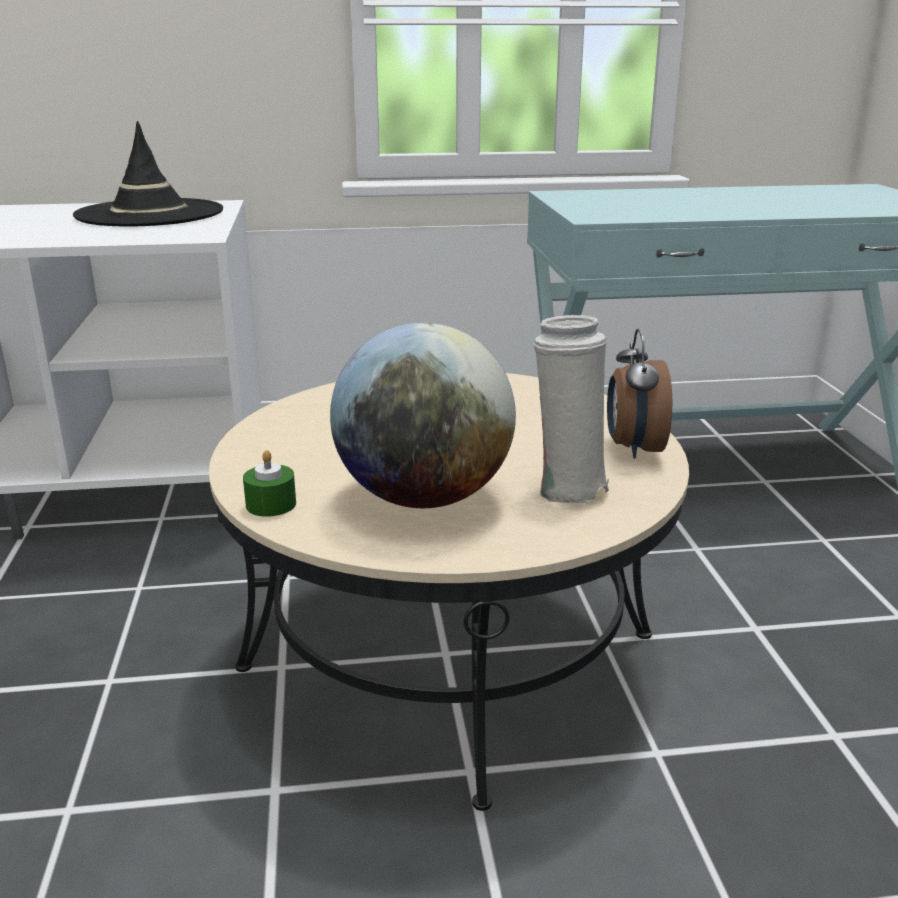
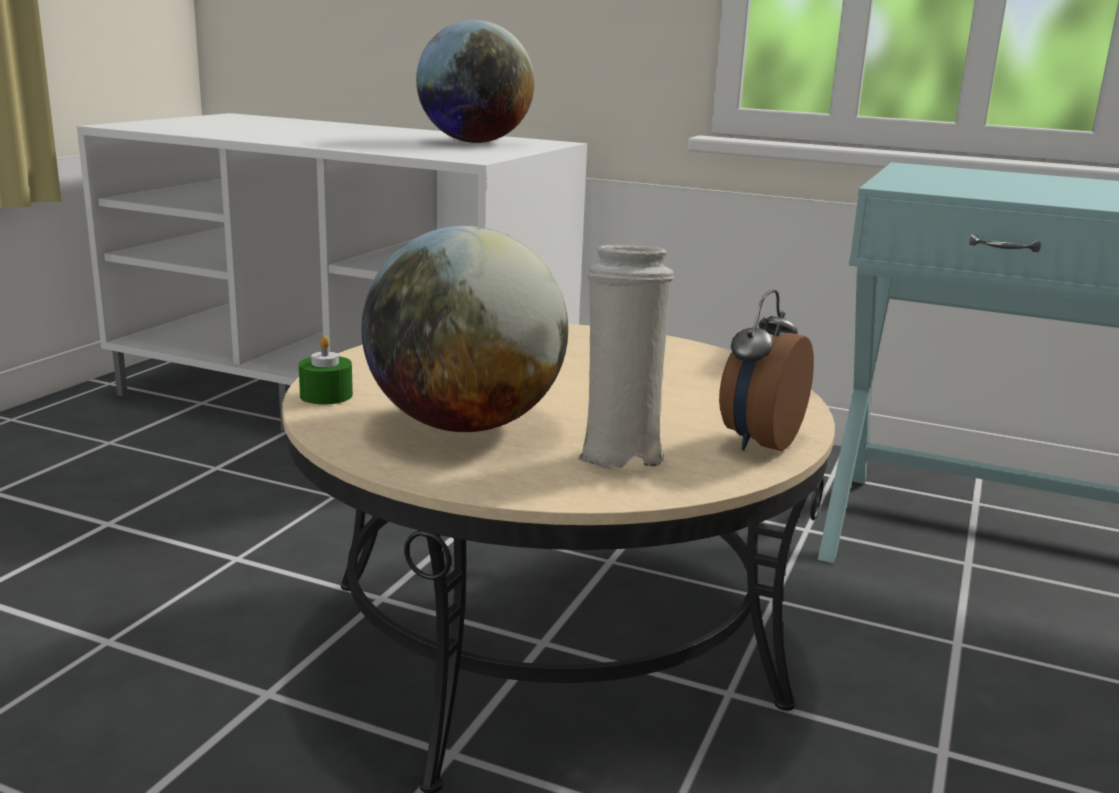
camera: 30 degrees right, 5 degrees down
(149, 214) = (474, 142): black hat -> globe

